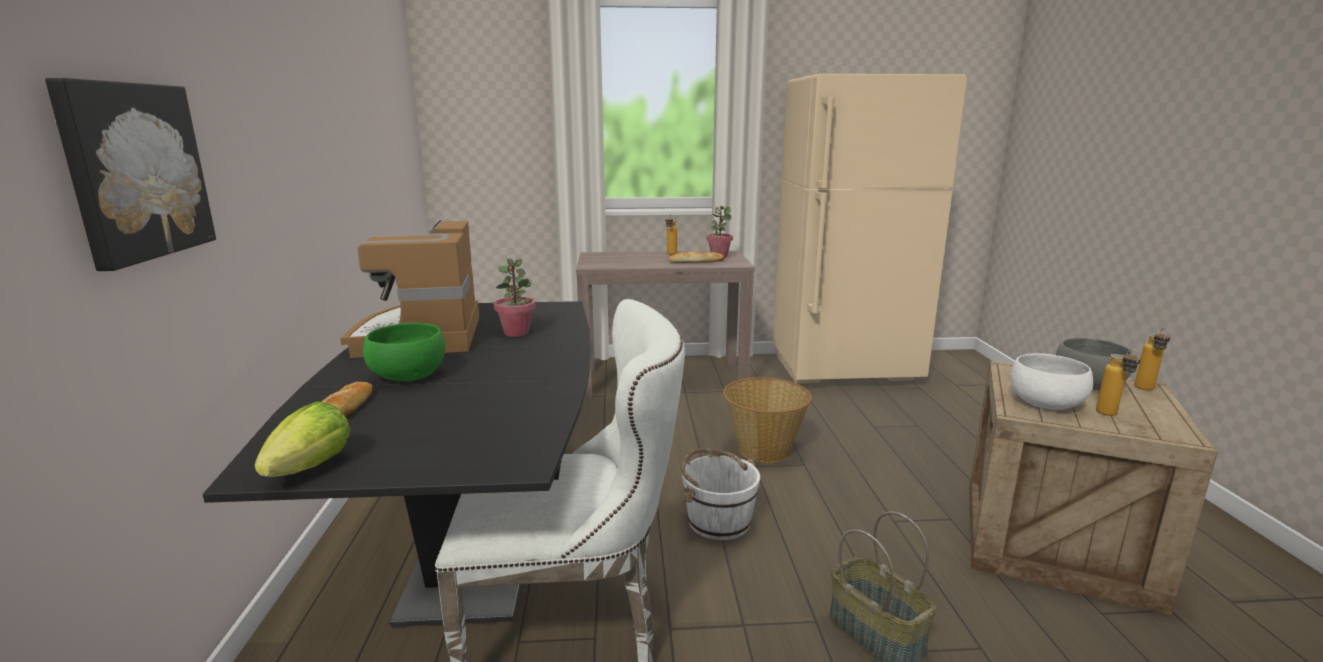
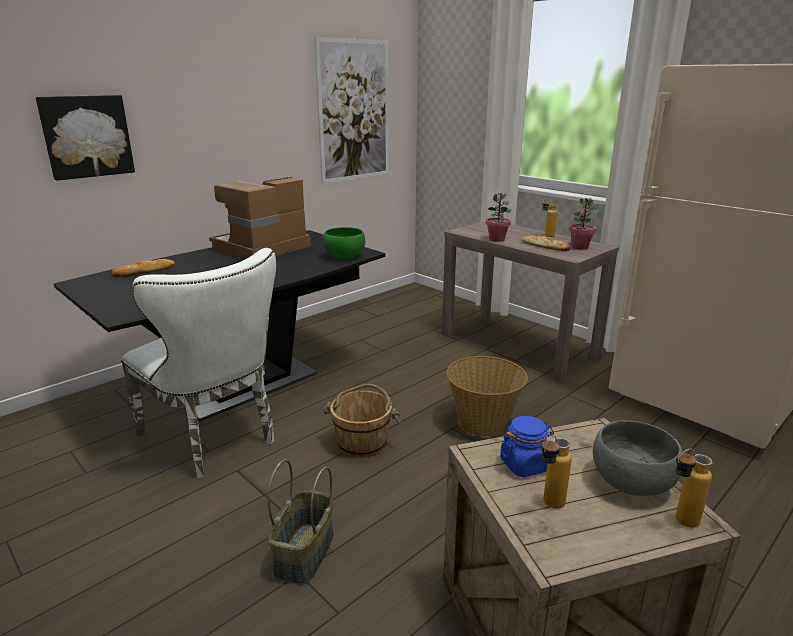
camera: 50 degrees right, 5 degrees up
(311, 467) = (87, 287): lettuce -> none
(384, 132) = (354, 111): none -> picture
(408, 376) = (203, 265): green bowl -> green bowl (344, 256)
(516, 332) = (298, 260): potted plant -> potted plant (497, 239)
(718, 521) = (362, 442): white bucket -> brown bucket
(1046, 403) = (525, 464): white bowl -> blue jar

